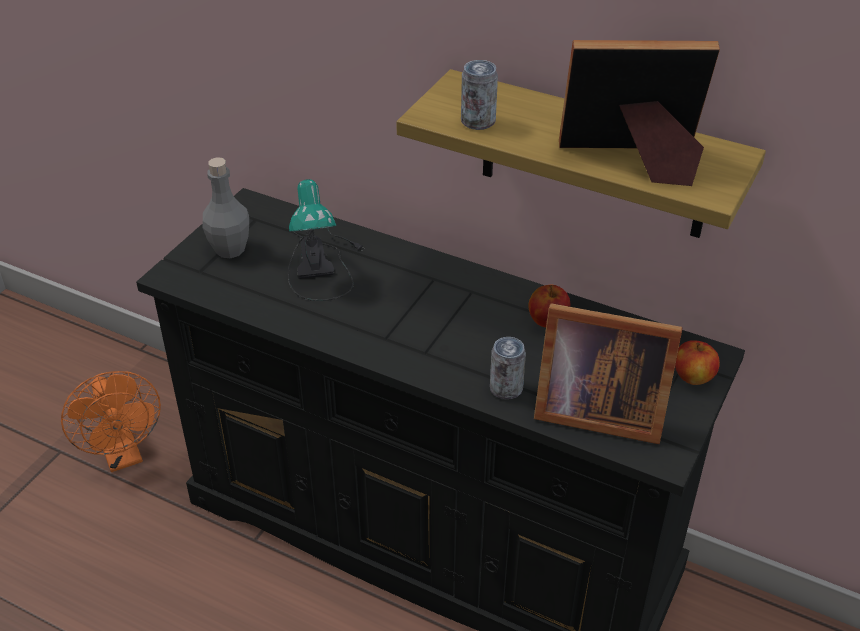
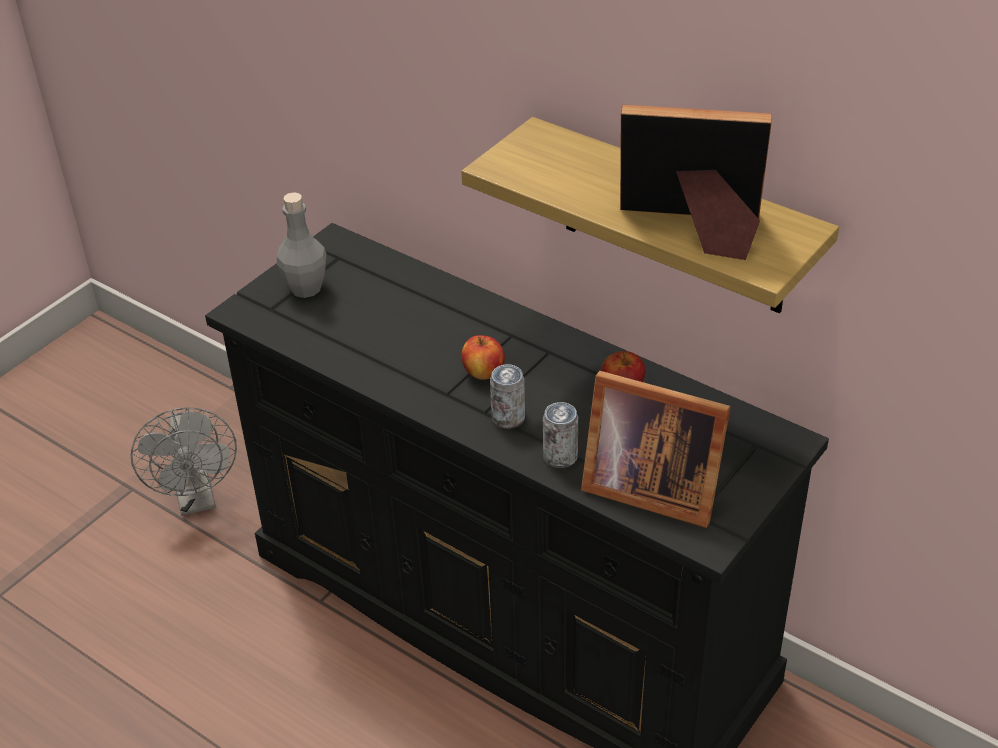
camera: 10 degrees right, 0 degrees up
(124, 456) = (197, 500): orange fan -> grey fan
(319, 259) = (396, 306): table lamp -> none
(478, 122) = (544, 176): can -> can (508, 418)
(693, 377) = (763, 462): apple -> apple (484, 373)

